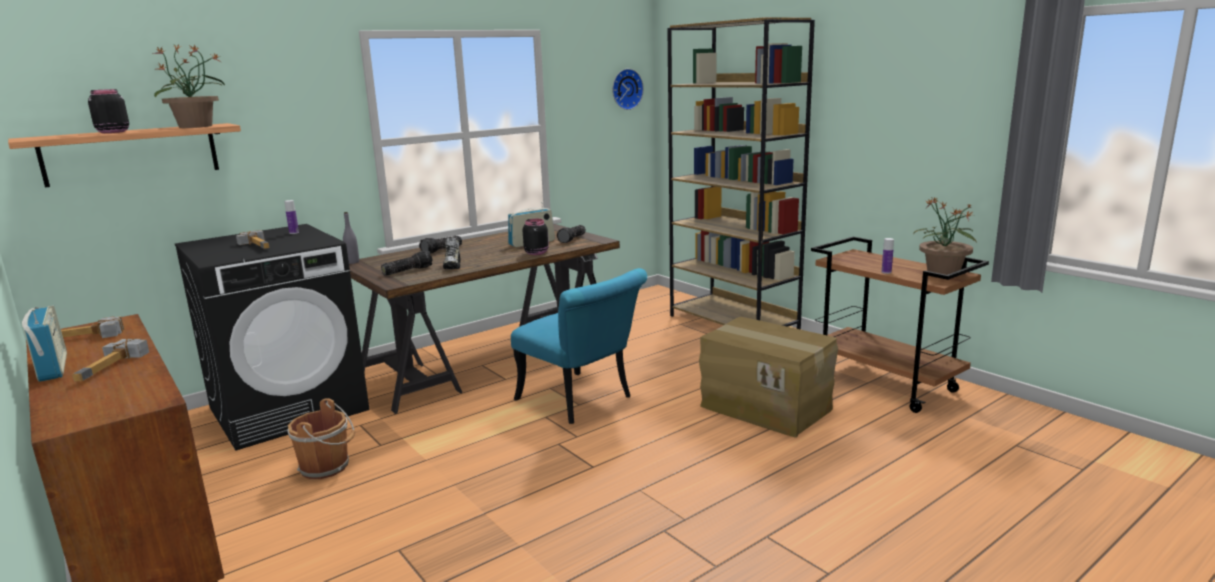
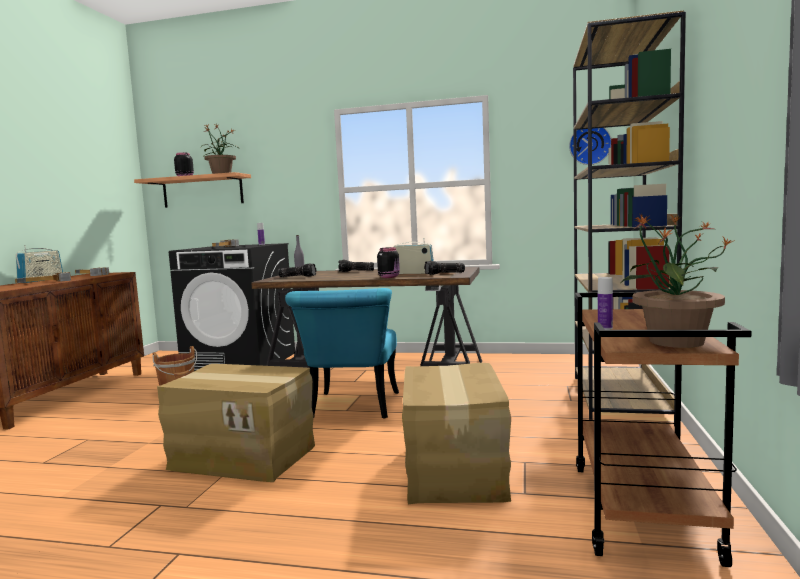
camera: 50 degrees right, 10 degrees down
(453, 265) = (324, 277): shoe -> none
(612, 472) = (244, 456): none -> cardboard box

